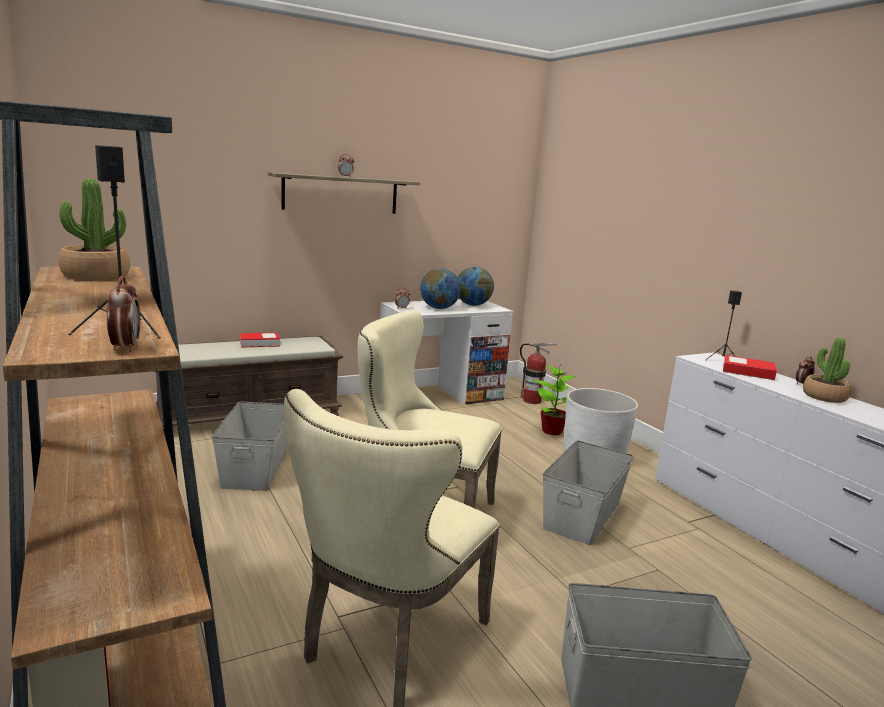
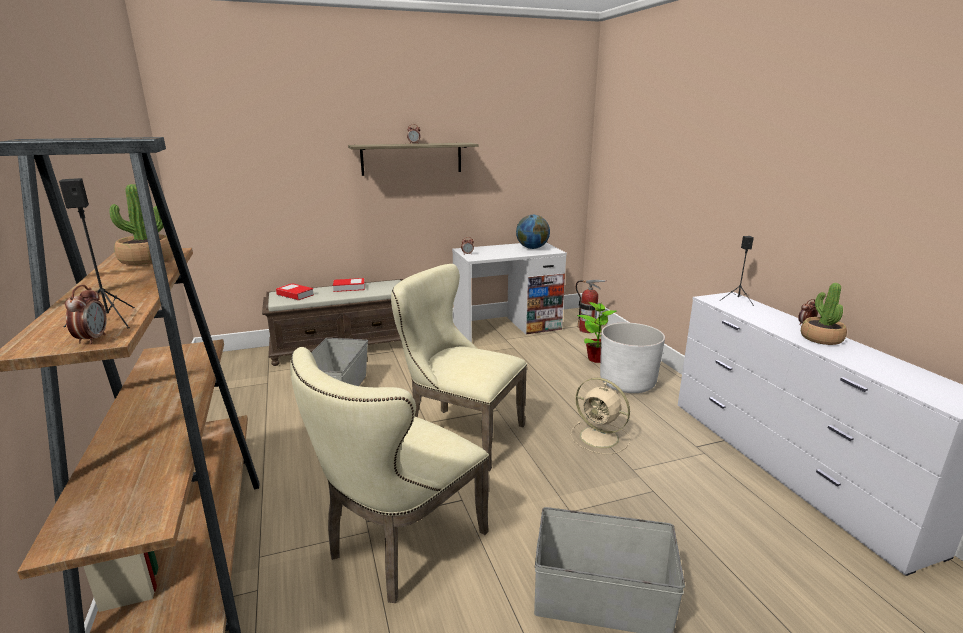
camera: 10 degrees right, 5 degrees up
(439, 308) = (500, 252): globe -> none
(583, 515) = (600, 438): grey storage box -> beige fan
(747, 372) = (756, 312): book -> book (295, 295)

